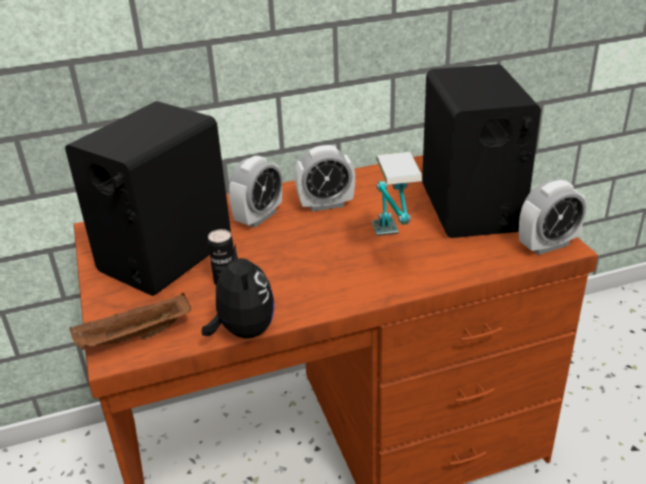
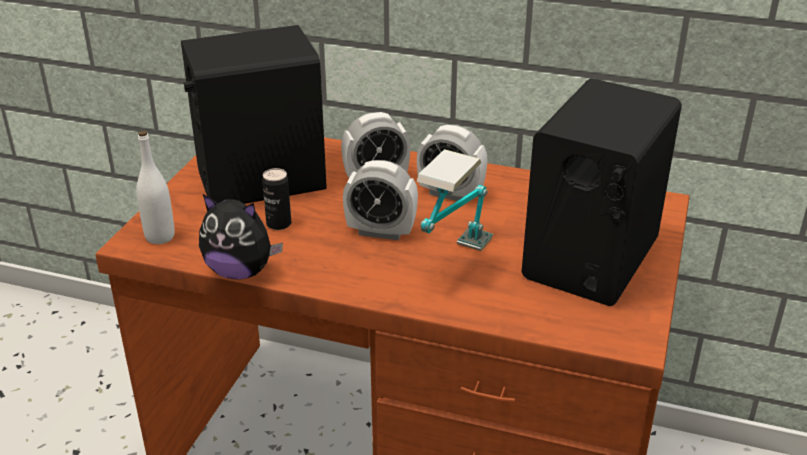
camera: 35 degrees right, 0 degrees up
(134, 338) = (160, 237): brown tray -> white bottle
(243, 331) = (240, 271): plush toy -> plush toy turned 90 degrees clockwise
(547, 245) = (618, 333): alarm clock -> alarm clock (381, 232)

